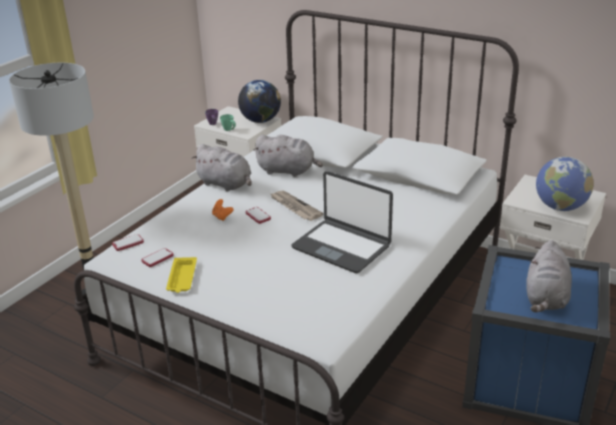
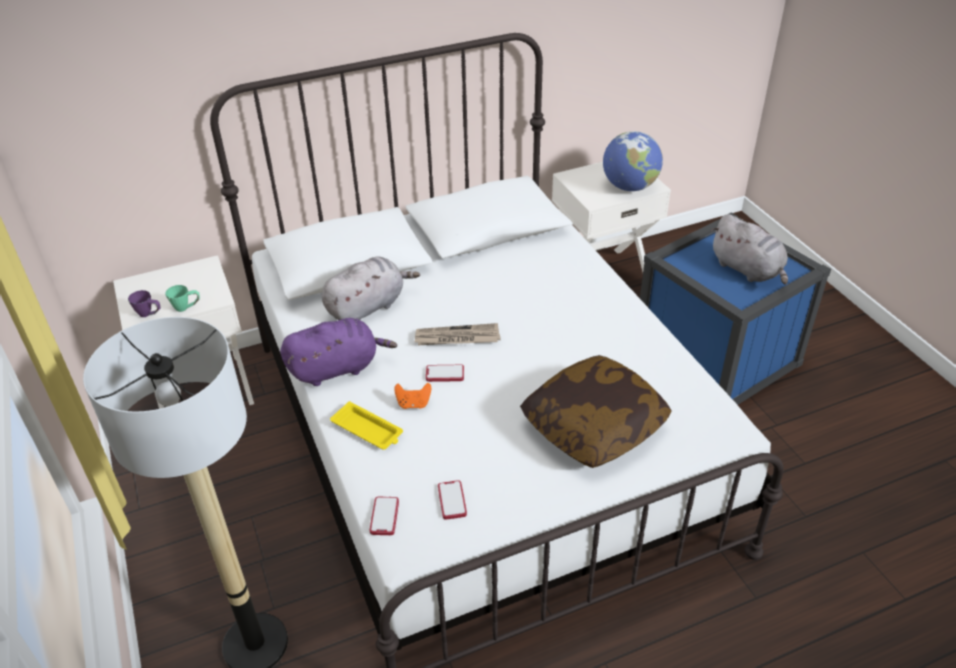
camera: 55 degrees left, 10 degrees up
(182, 278) = (520, 495): yellow tray -> yellow tray (368, 430)
(226, 184) = (337, 368): grey plush toy -> purple plush toy
(260, 120) = (200, 273): globe -> none
(268, 282) = (594, 426): none -> pillow
(342, 246) = (574, 341): laptop -> none

